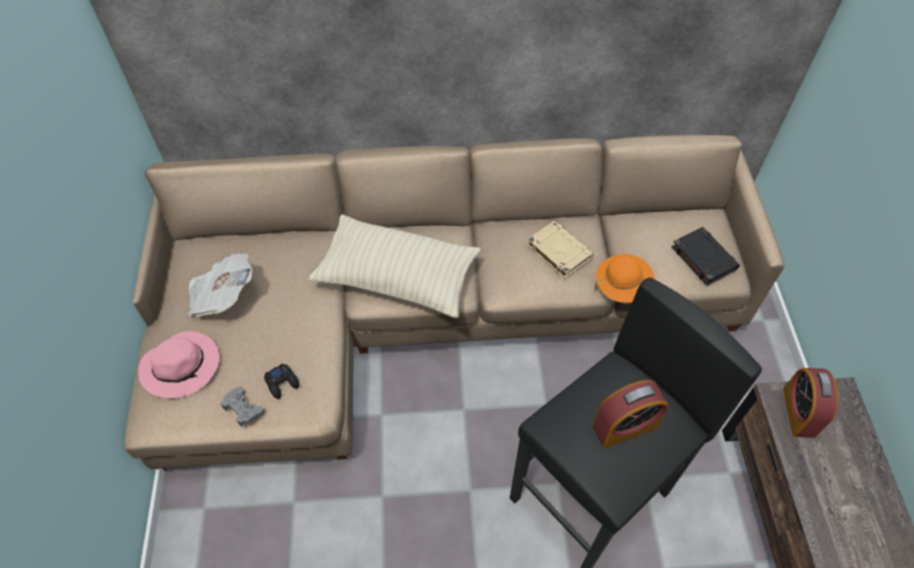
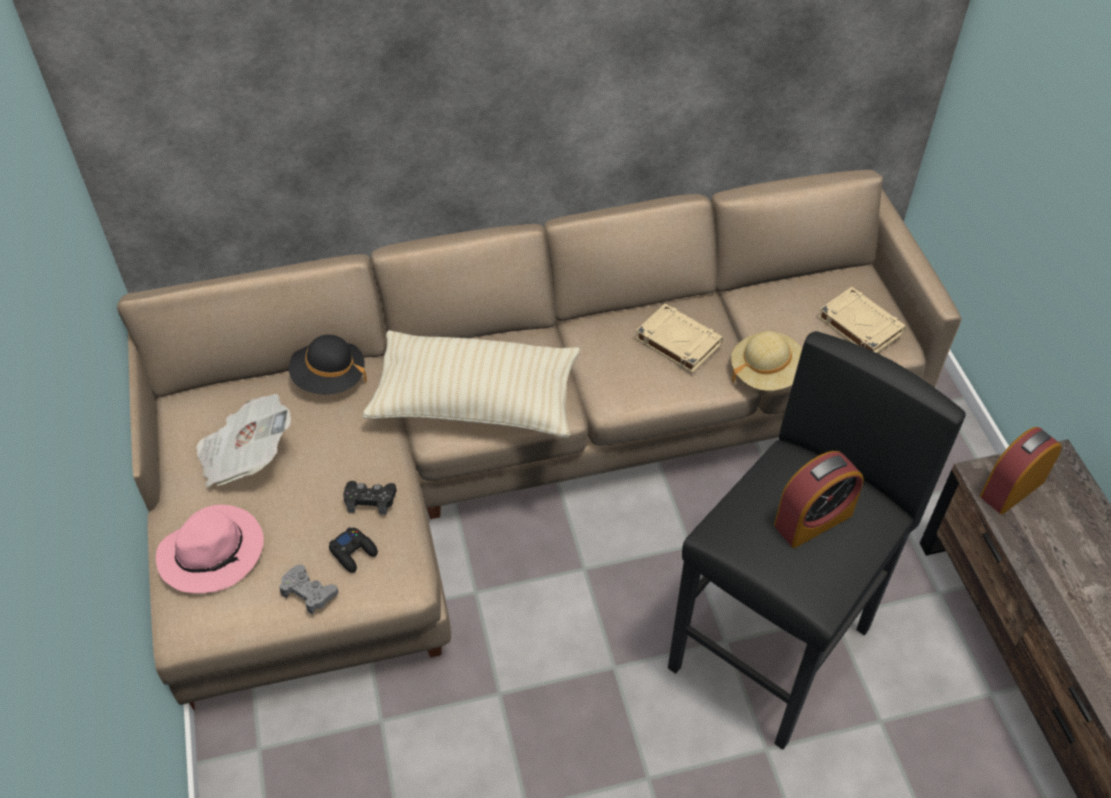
camera: 10 degrees left, 5 degrees down
(295, 243) = (329, 378): none -> black hat
(303, 343) = (370, 500): none -> black game controller
(622, 286) = (766, 373): orange hat -> beige hat
(703, 258) = (859, 325): black book -> beige book
(799, 412) = (1012, 488): alarm clock -> alarm clock turned 60 degrees clockwise

